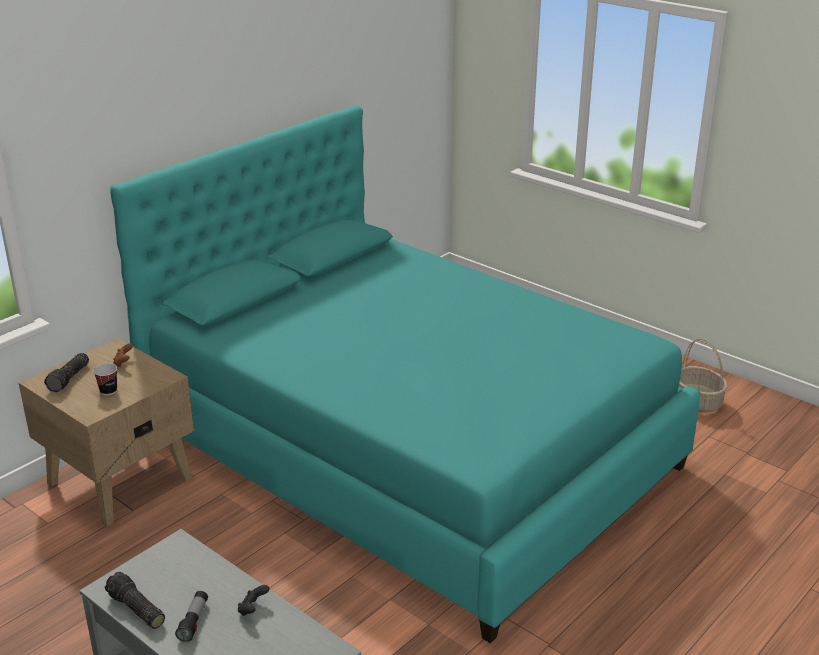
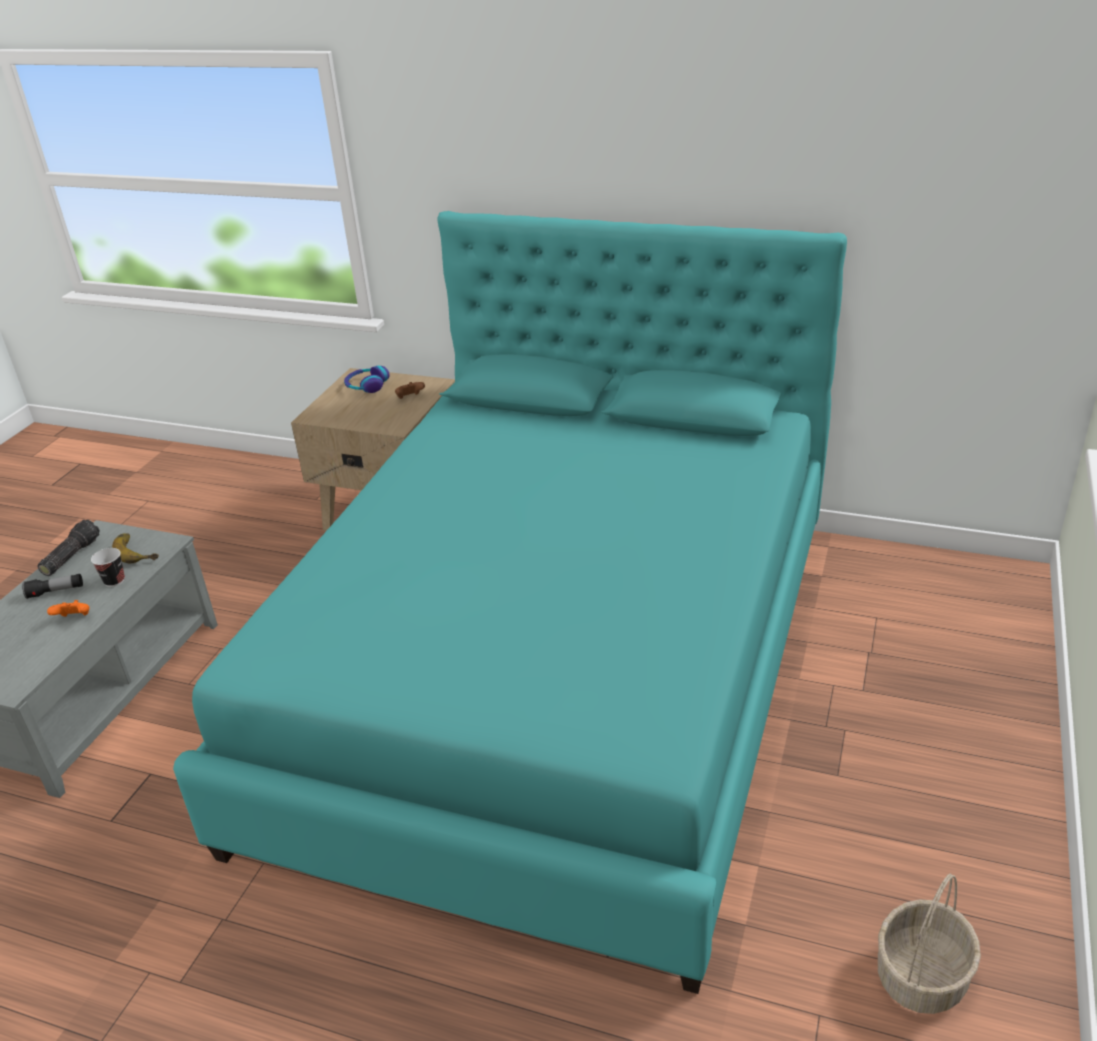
camera: 70 degrees right, 5 degrees up
(70, 379) = (367, 386): flashlight -> headphones
(108, 391) = (355, 409): cup -> cup (114, 581)
(171, 563) = (138, 550): none -> banana
(252, 609) = (74, 618): black game controller -> orange game controller

